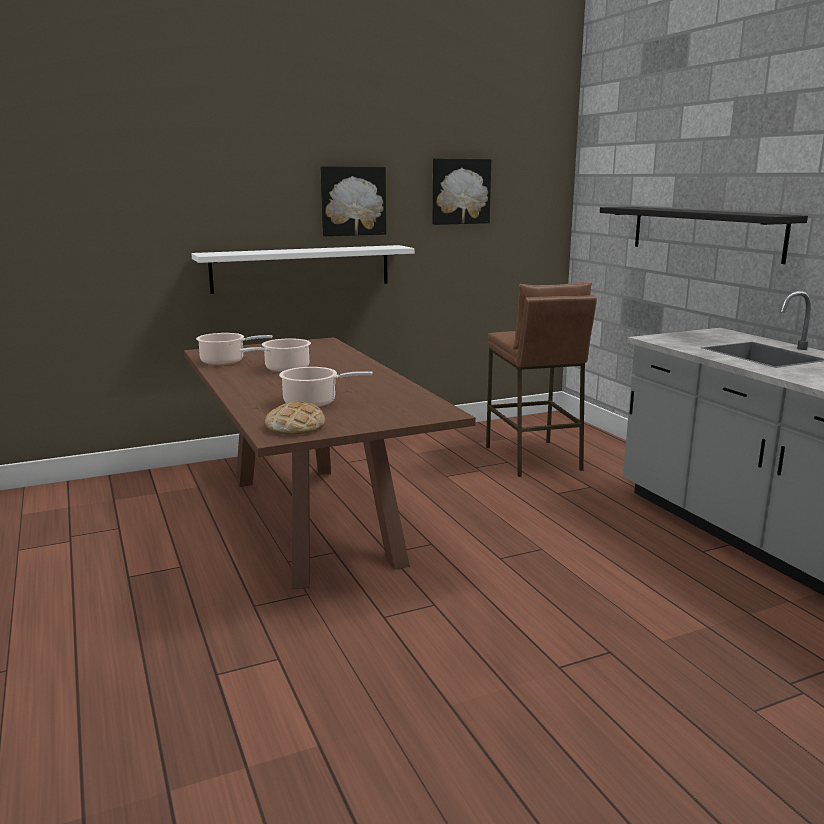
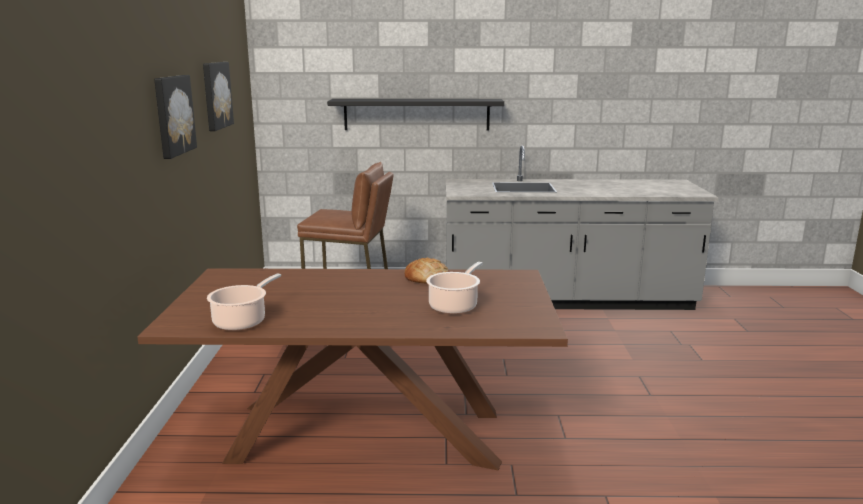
camera: 65 degrees left, 0 degrees up
(284, 369) = (318, 301): cooking pot -> none
(296, 426) = (520, 320): bread -> bread (426, 277)
(302, 268) = (156, 201): white shelf -> none

